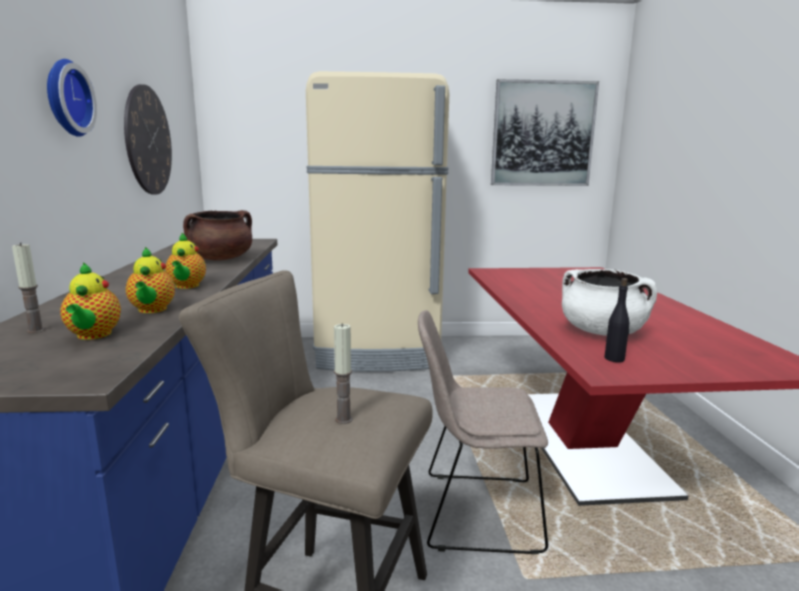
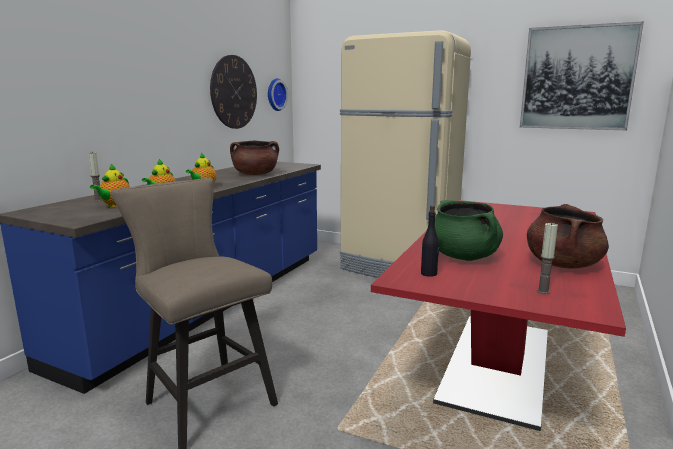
camera: 30 degrees right, 0 degrees up
(65, 98) = (159, 69): wall clock -> wall clock (275, 94)
(344, 419) = (191, 269): candle -> candle (543, 291)
(475, 512) = (350, 382): beige chair -> none
(602, 332) = (463, 256): white cooking pot -> green cooking pot
(687, 324) = (562, 264): none -> brown cooking pot

